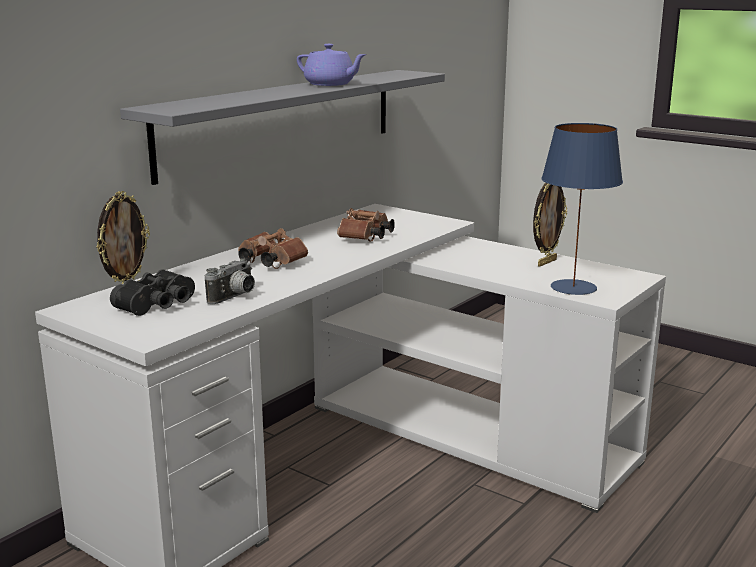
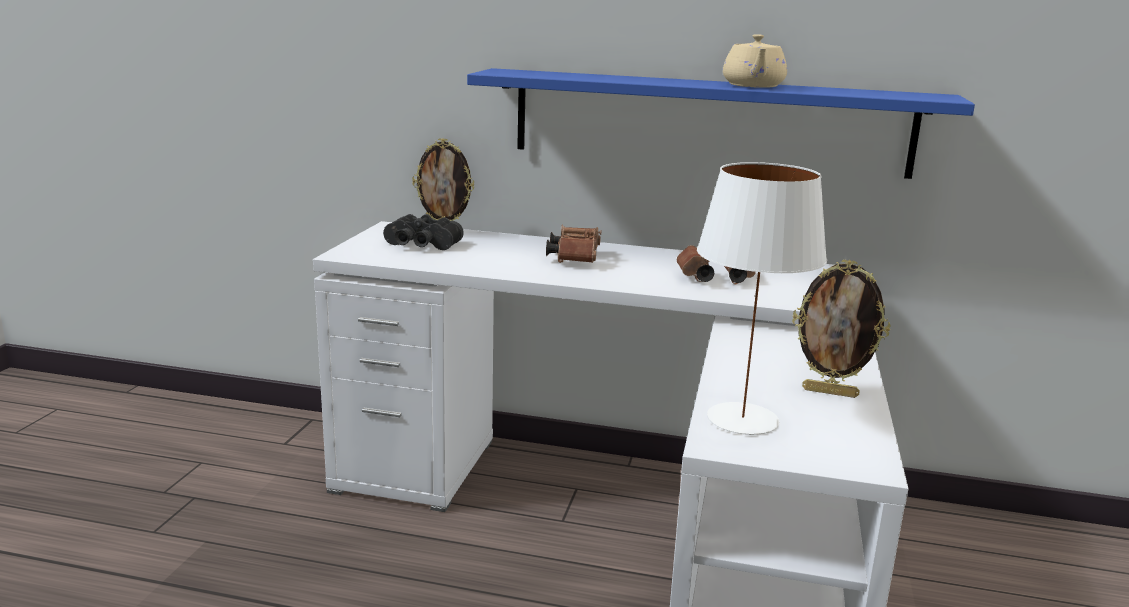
camera: 65 degrees right, 0 degrees up
(235, 297) = (462, 262): camera -> none
(282, 121) = (709, 122): grey shelf -> blue shelf
(330, 84) = (753, 86): purple teapot -> beige teapot
(572, 287) = (742, 418): blue table lamp -> white table lamp

